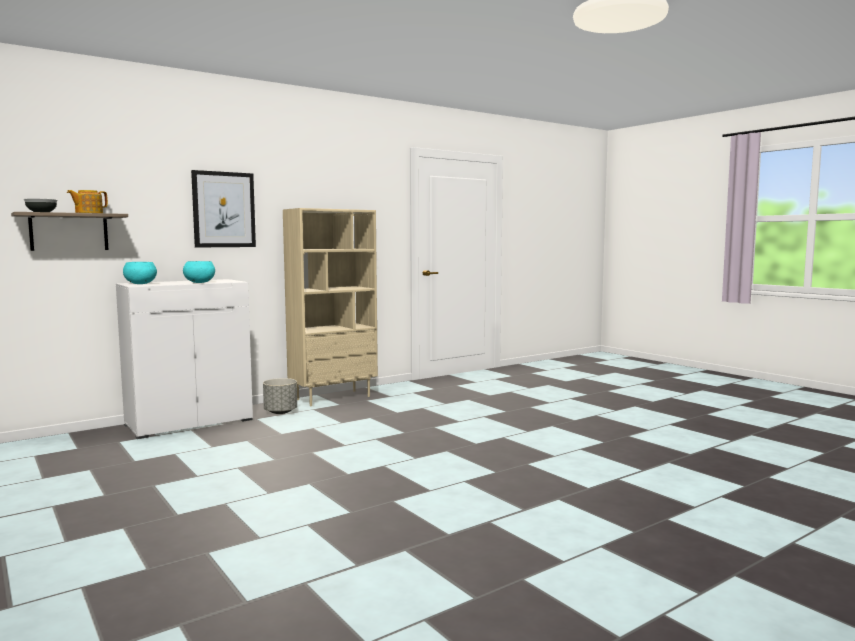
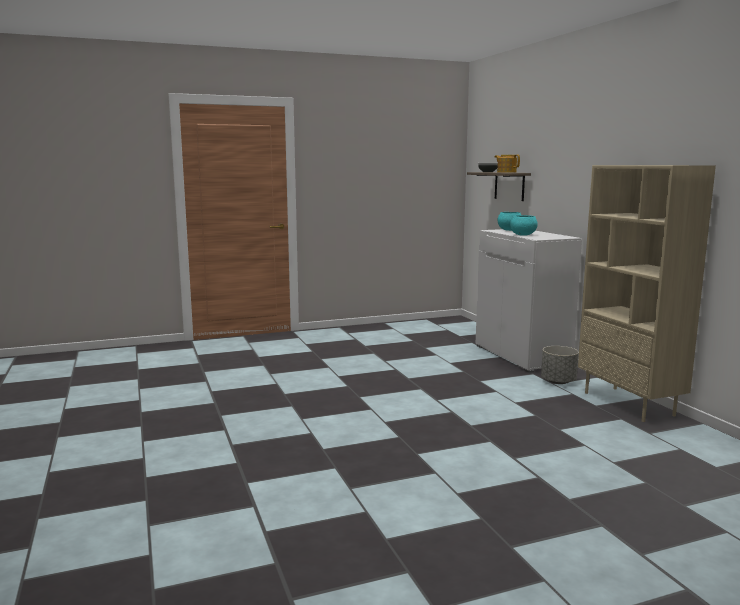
camera: 105 degrees right, 5 degrees up
(223, 209) = (588, 167): picture -> none

